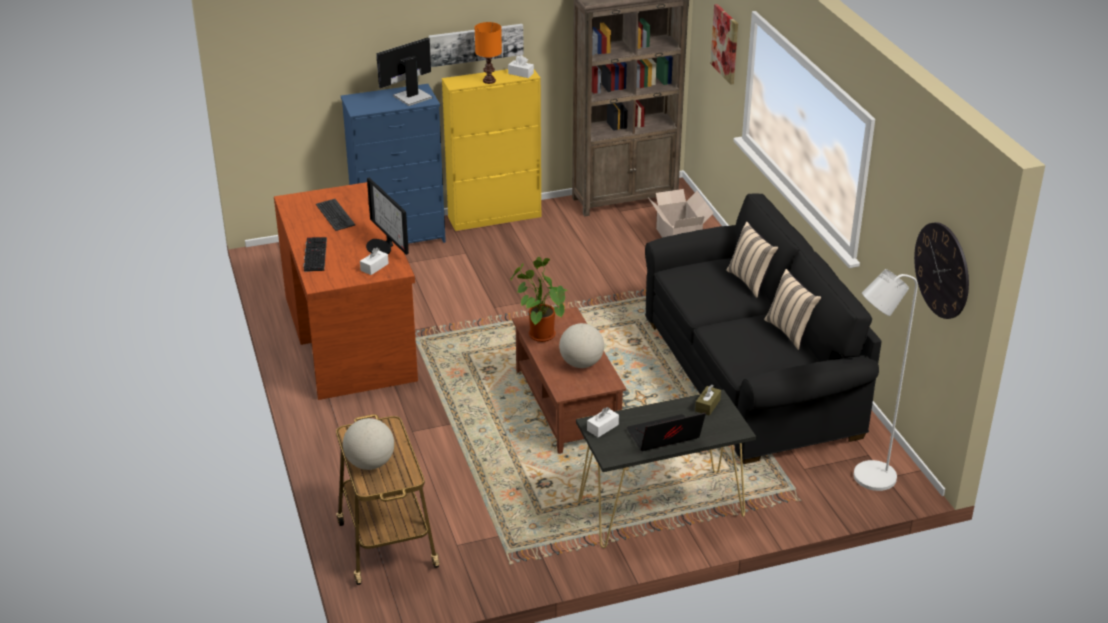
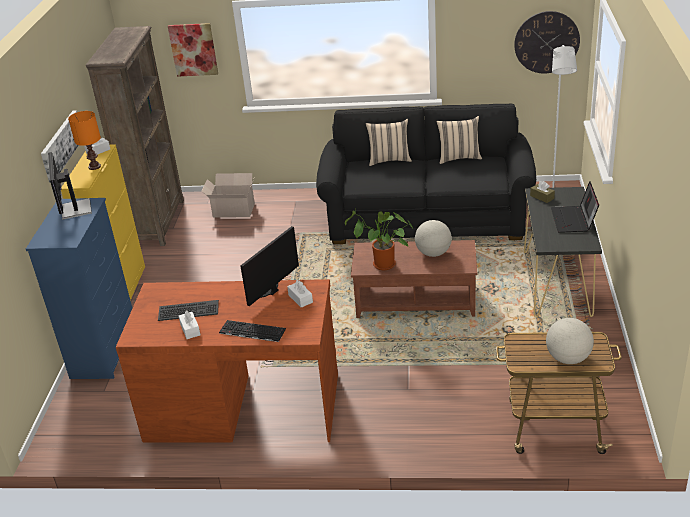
camera: 65 degrees left, 0 degrees up
(382, 246) = (268, 290): monitor -> monitor turned 135 degrees clockwise
(602, 427) = (552, 242): white tissue box -> white tissue box (190, 330)

